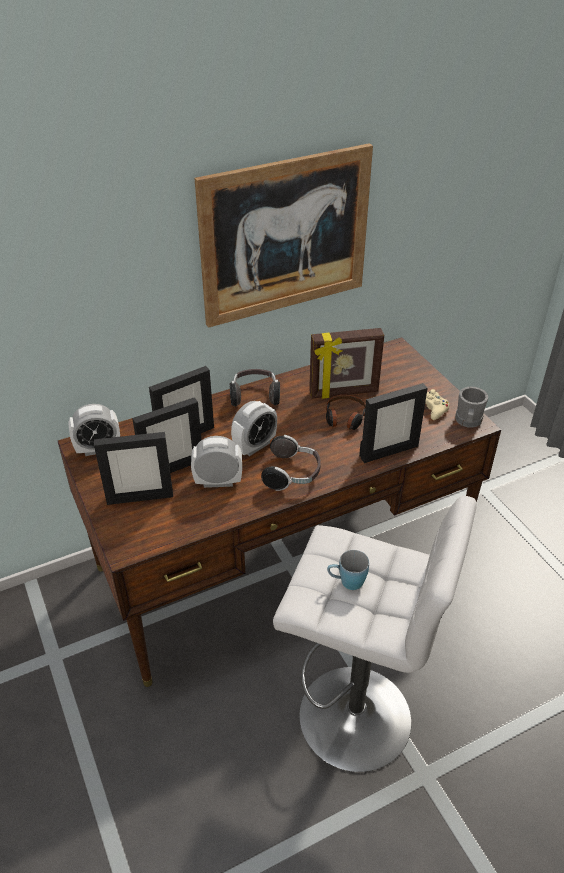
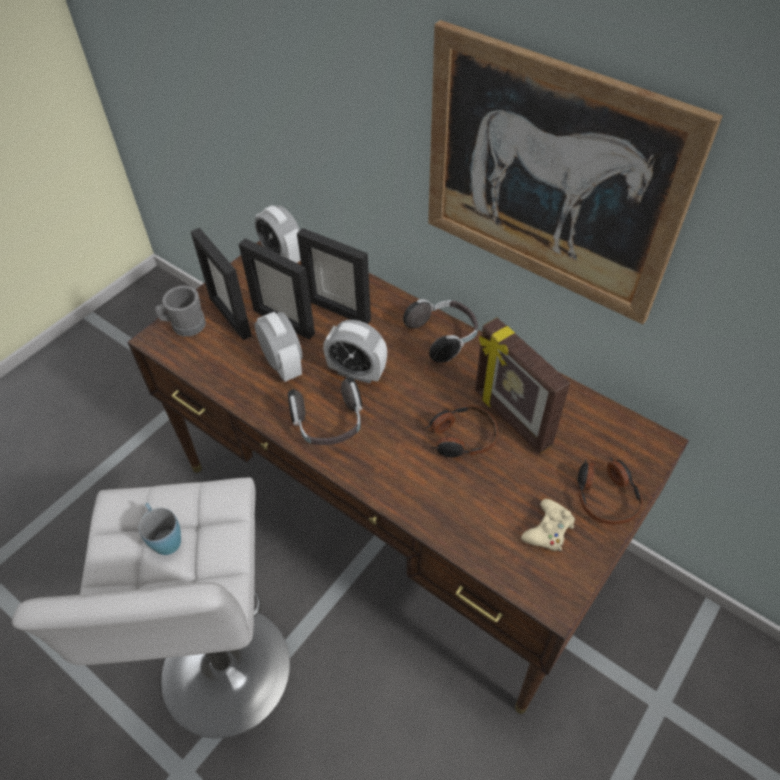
camera: 65 degrees right, 10 degrees up
(388, 451) = (426, 508): picture frame -> none
(420, 379) = (605, 495): none -> headphones
(468, 421) = (552, 586): grey mug -> grey mug (185, 325)

